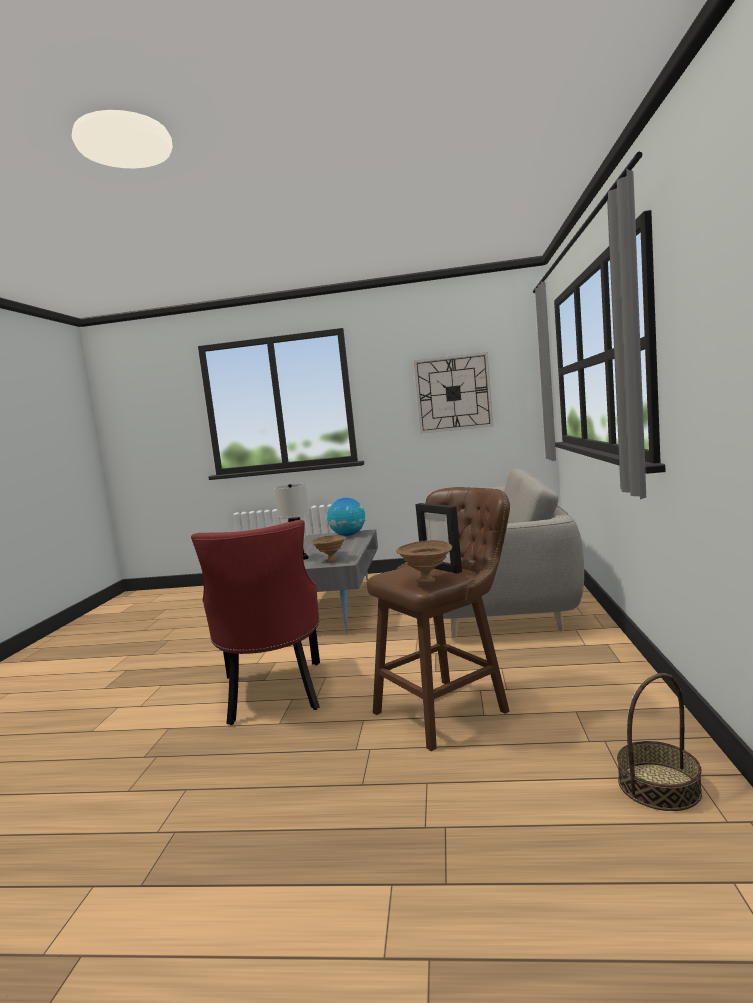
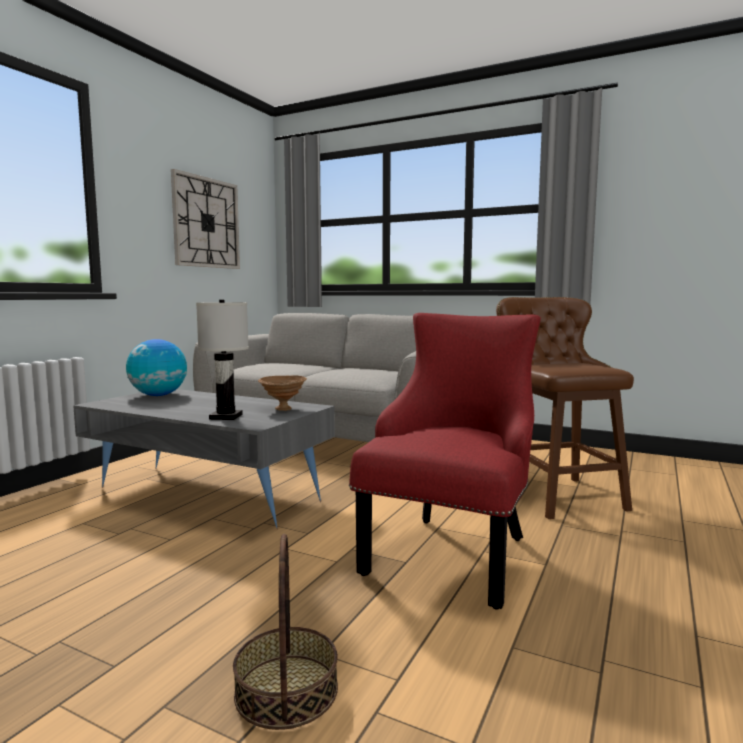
camera: 70 degrees left, 0 degrees up
(273, 691) = (450, 559): red armchair -> red armchair turned 75 degrees counterclockwise
(427, 581) = (604, 366): brown bowl -> none
(441, 568) = (563, 363): picture frame -> none
(658, 786) = (686, 471): basket -> basket (286, 690)

